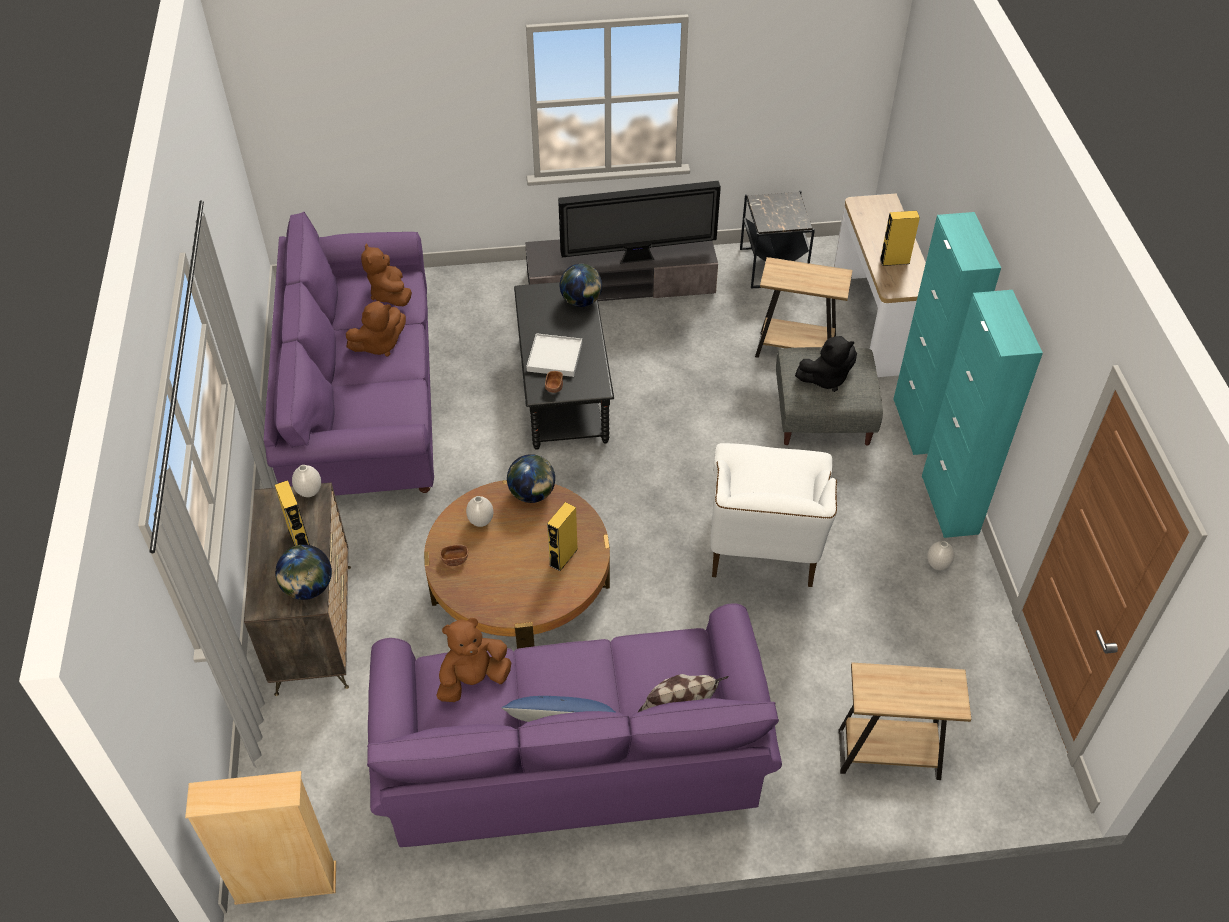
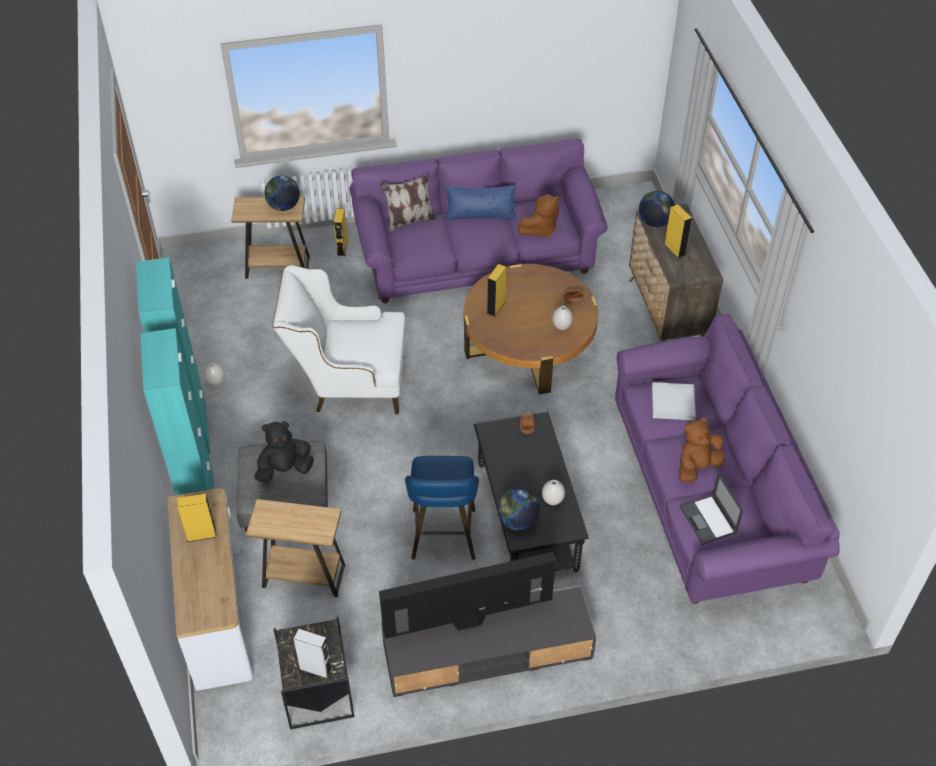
camera: 175 degrees right, 0 degrees up
(286, 883) = (625, 192): beige bookcase -> none
(309, 492) = (682, 278): white vase -> white vase (552, 500)
(390, 295) = (708, 520): brown plush toy -> laptop
(532, 494) = (528, 349): globe -> globe (284, 206)
(555, 357) = (532, 457): white tray -> white tray (672, 403)
(653, 374) = (443, 538): none -> blue stool
(763, 552) = (348, 383): white armchair -> white armchair turned 90 degrees counterclockwise
(773, 201) = (315, 669): none -> grey speaker
(788, 787) = (342, 248): none -> yellow speaker

